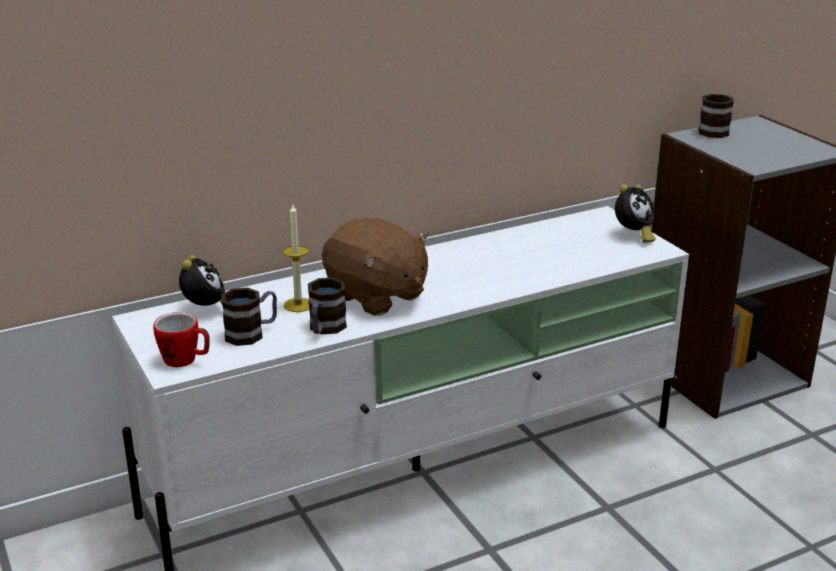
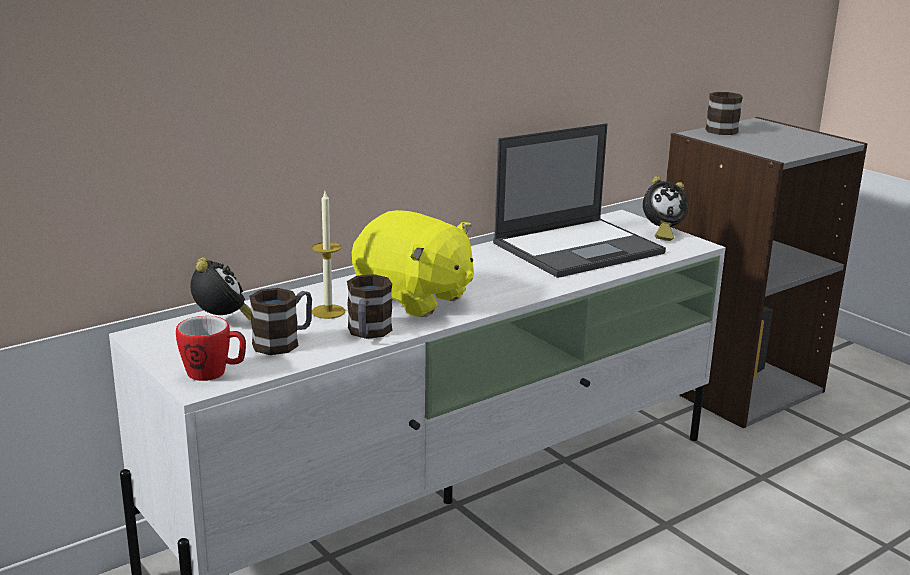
camera: 10 degrees left, 5 degrees down
(376, 296) = (413, 299): brown plush toy -> yellow plush toy
(548, 248) = (579, 248): none -> laptop
(633, 235) = (661, 233): alarm clock -> alarm clock turned 45 degrees clockwise

